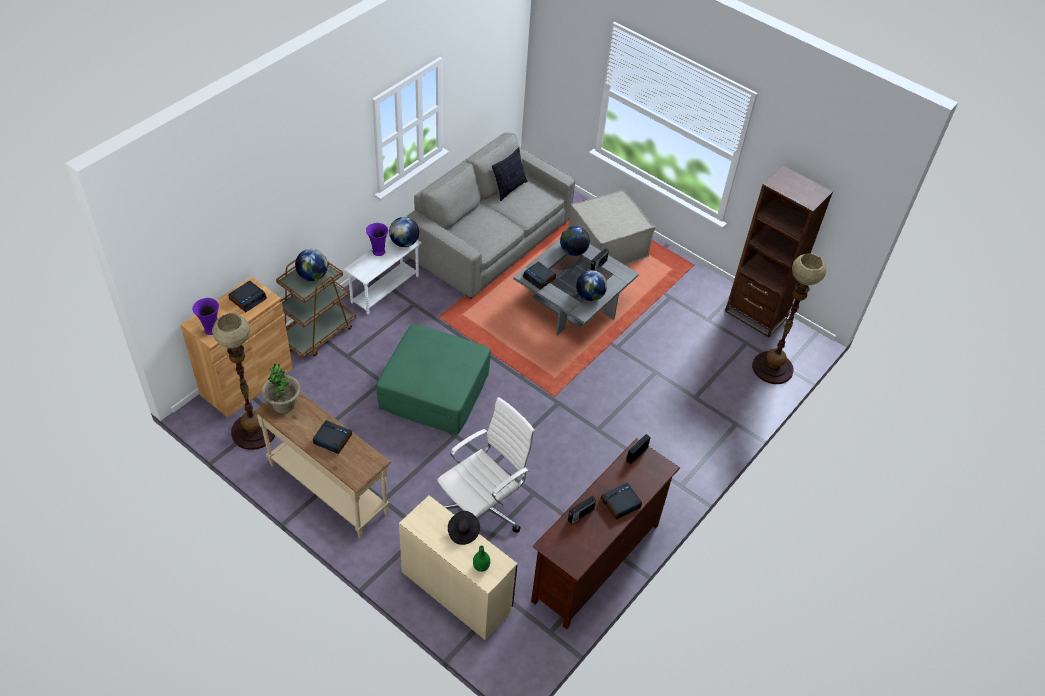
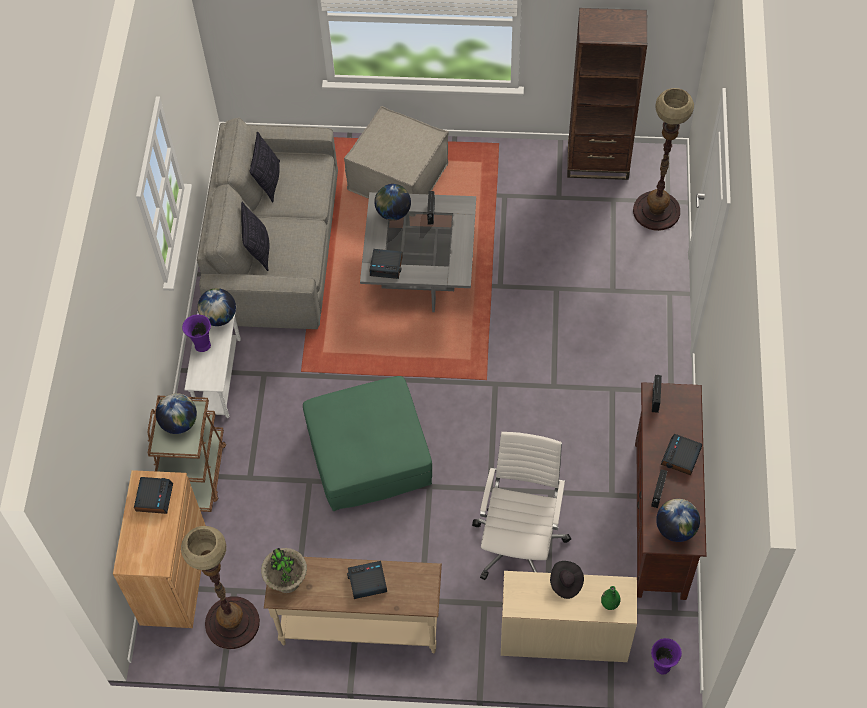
camera: 30 degrees left, 10 degrees up
(211, 330) = (151, 557): purple vase -> purple vase (662, 666)
(465, 221) = (258, 250): none -> pillow
(590, 296) = (451, 253): globe -> globe (675, 529)

